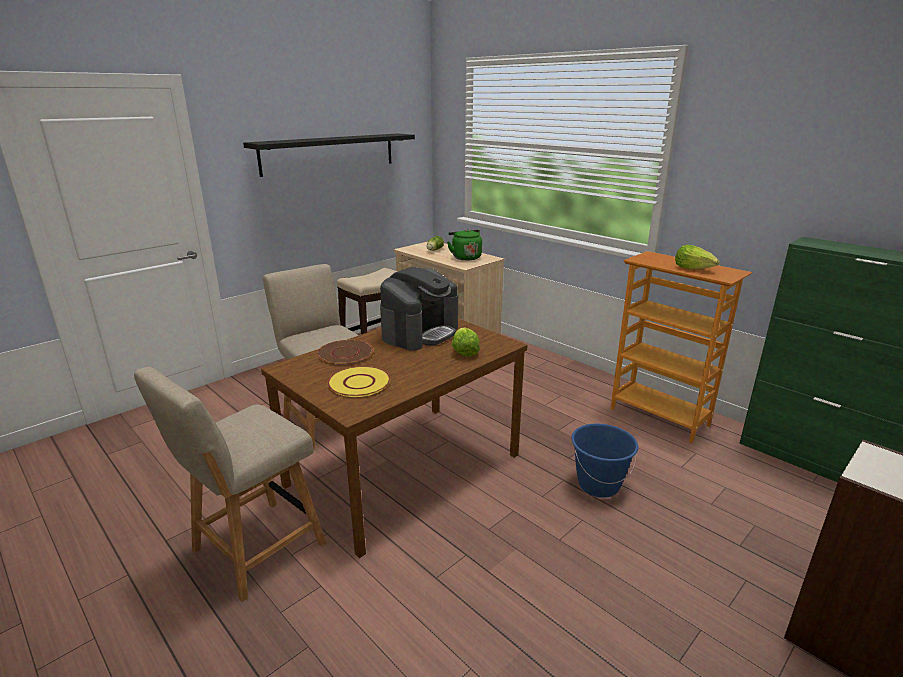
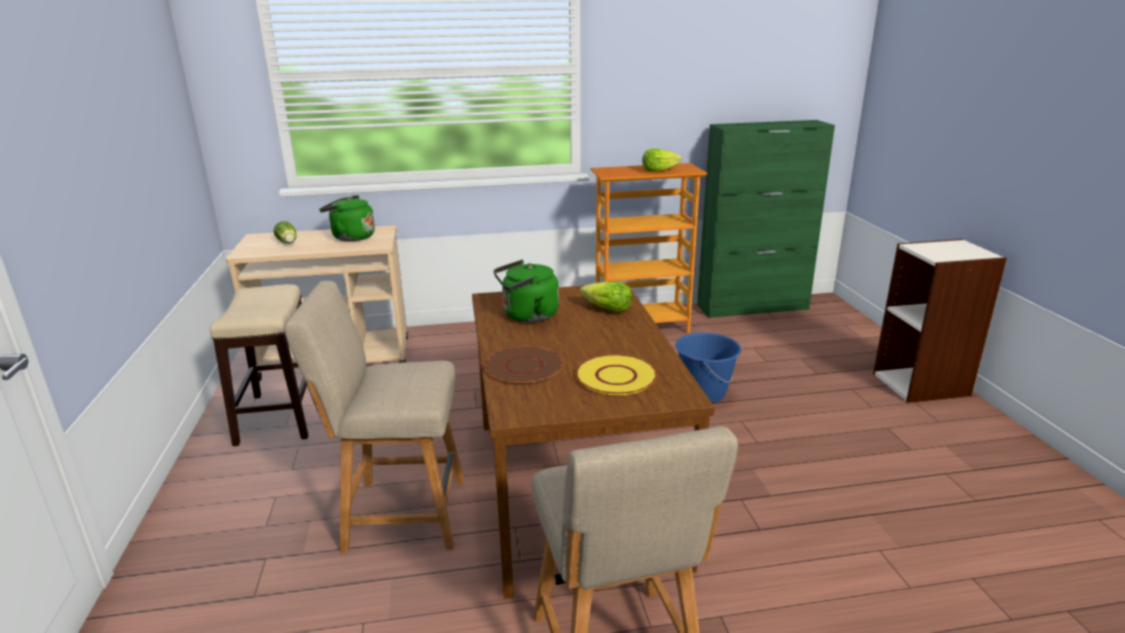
camera: 55 degrees left, 0 degrees up
(329, 153) = (111, 116): black shelf -> none
(420, 333) = (527, 316): coffee machine -> green kettle

